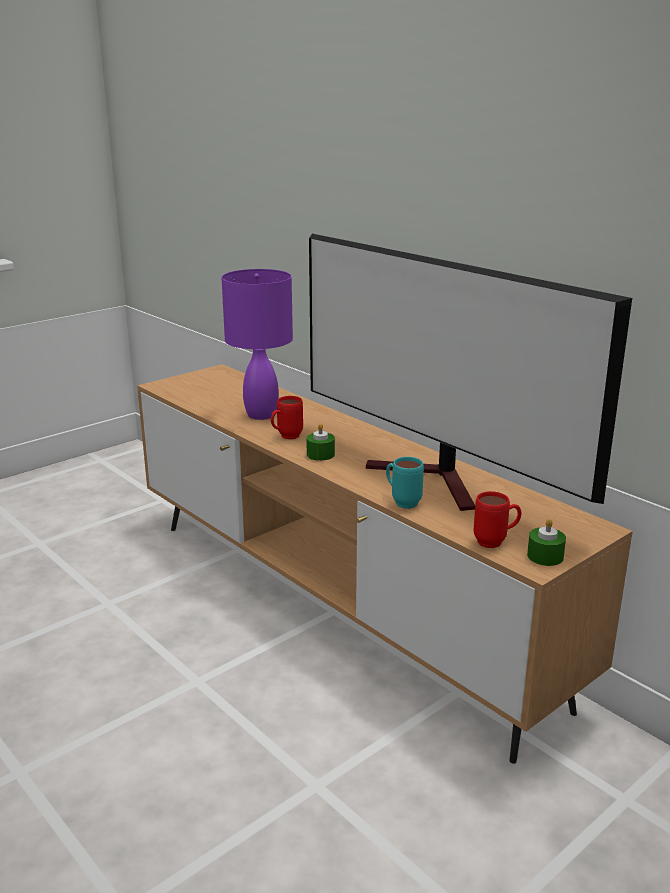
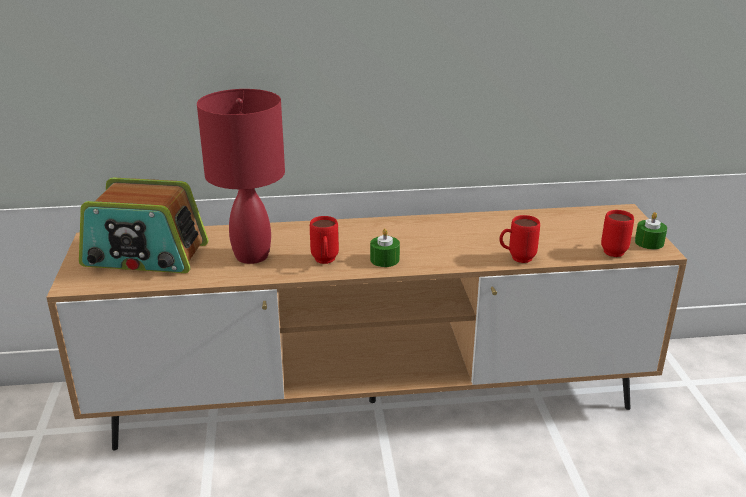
camera: 55 degrees left, 5 degrees up
(217, 388) = (145, 256): none -> radio
(260, 414) = (250, 256): purple table lamp -> red table lamp
(402, 502) = (516, 259): turquoise mug -> red mug
(436, 480) = (493, 233): television -> none

